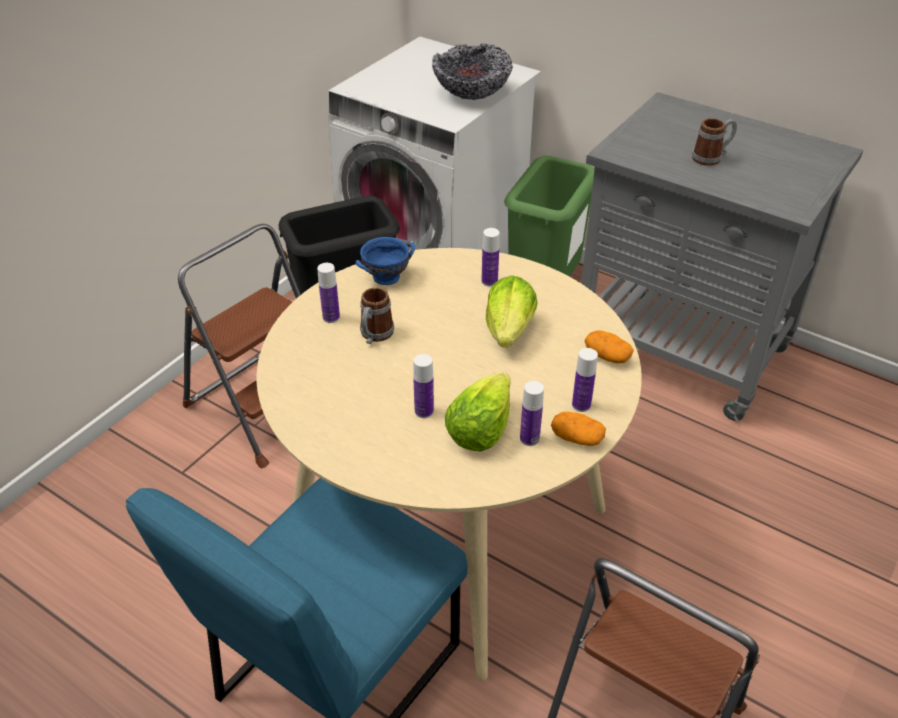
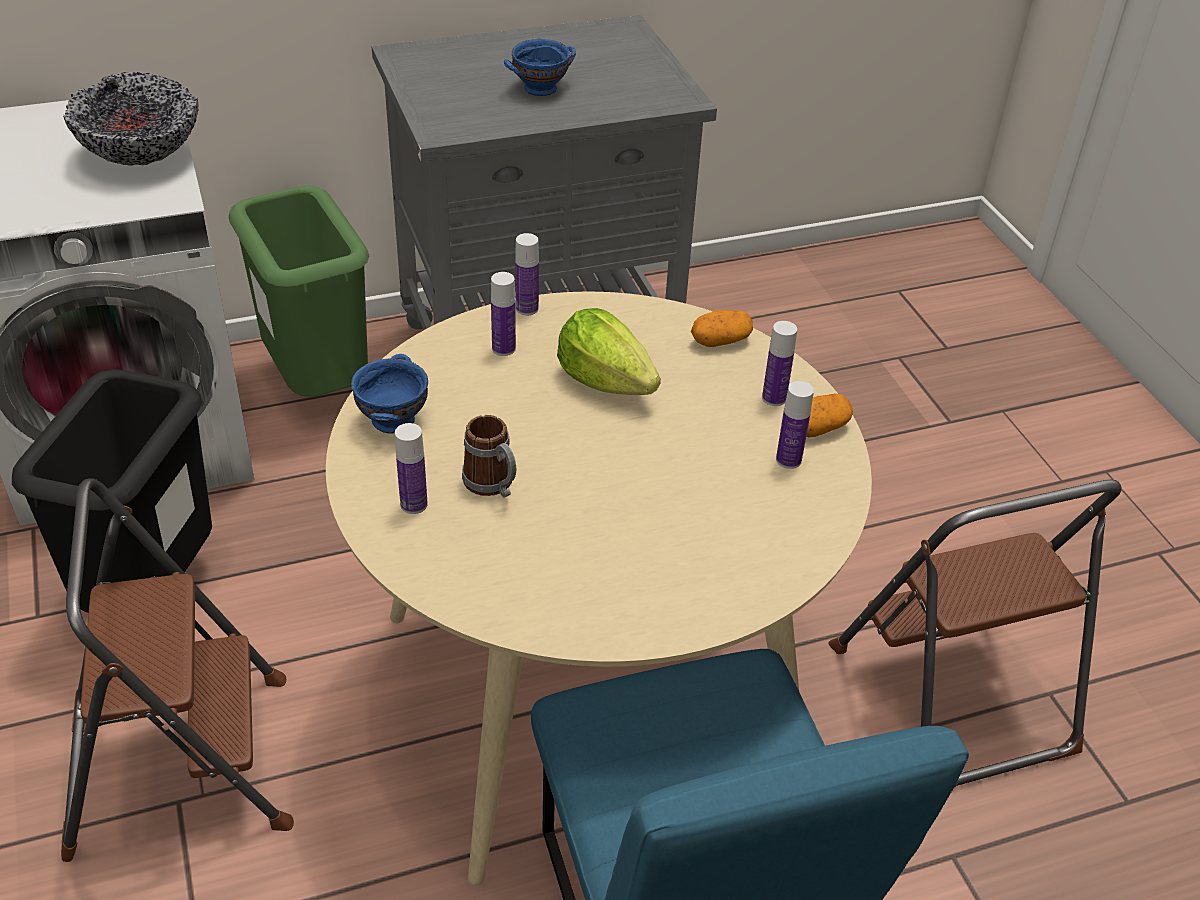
camera: 55 degrees left, 0 degrees up
(424, 411) = (669, 513): bottle -> bottle (527, 308)
(479, 430) = (741, 488): lettuce -> none
(711, 158) = (538, 88): mug -> blue bowl

